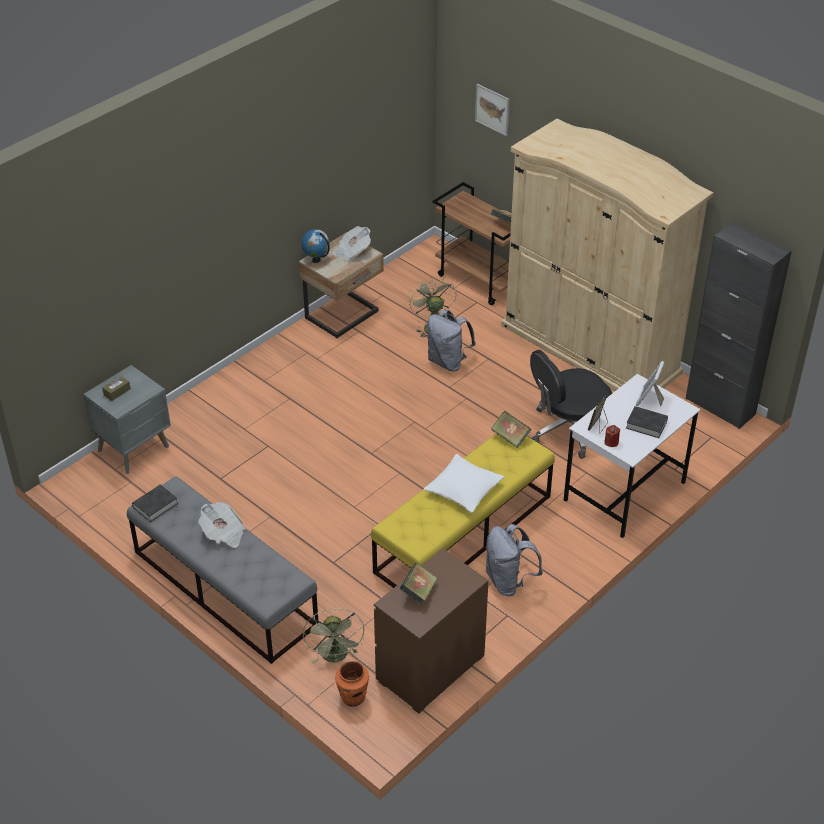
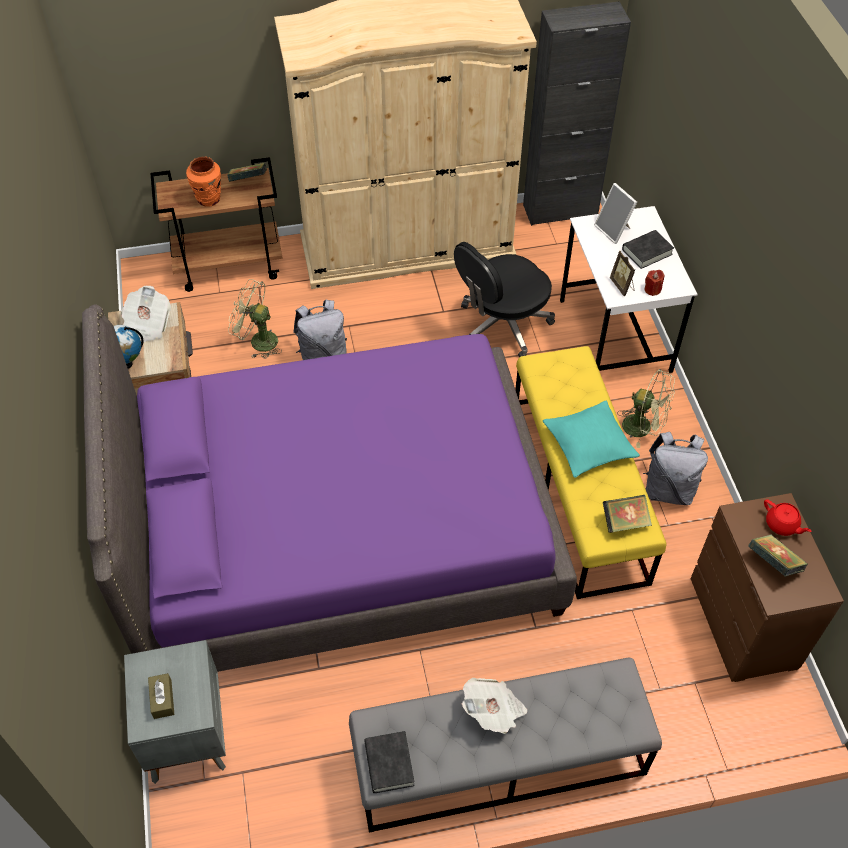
camera: 55 degrees left, 10 degrees up
(323, 437) = (339, 530): none -> purple bed
(336, 657) = (676, 702): green fan -> green fan (643, 427)
(353, 697) = (742, 719): orange vase -> orange vase (209, 199)
(455, 585) = (782, 525): none -> red teapot
(463, 489) = (589, 445): white pillow -> turquoise pillow
(492, 109) = (168, 58): picture -> none
(510, 437) = (542, 365): book -> book (625, 522)
(568, 430) = (501, 326): black office chair -> black office chair turned 45 degrees clockwise

